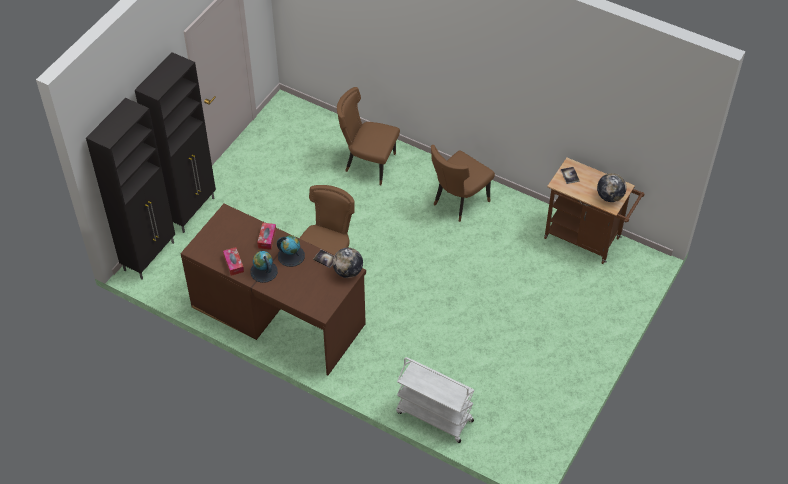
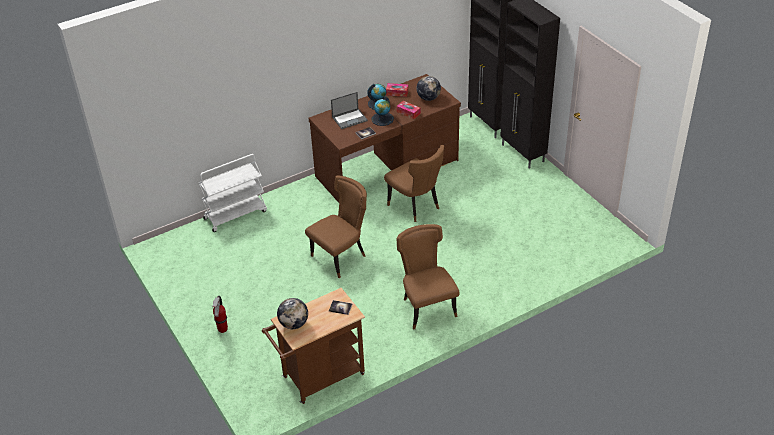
camera: 120 degrees right, 10 degrees down
(306, 284) = (350, 119): none -> laptop
(348, 272) = (344, 140): globe -> globe (428, 98)
(368, 164) = (512, 266): brown chair -> brown chair (341, 256)
(588, 336) = (222, 329): none -> fire extinguisher

